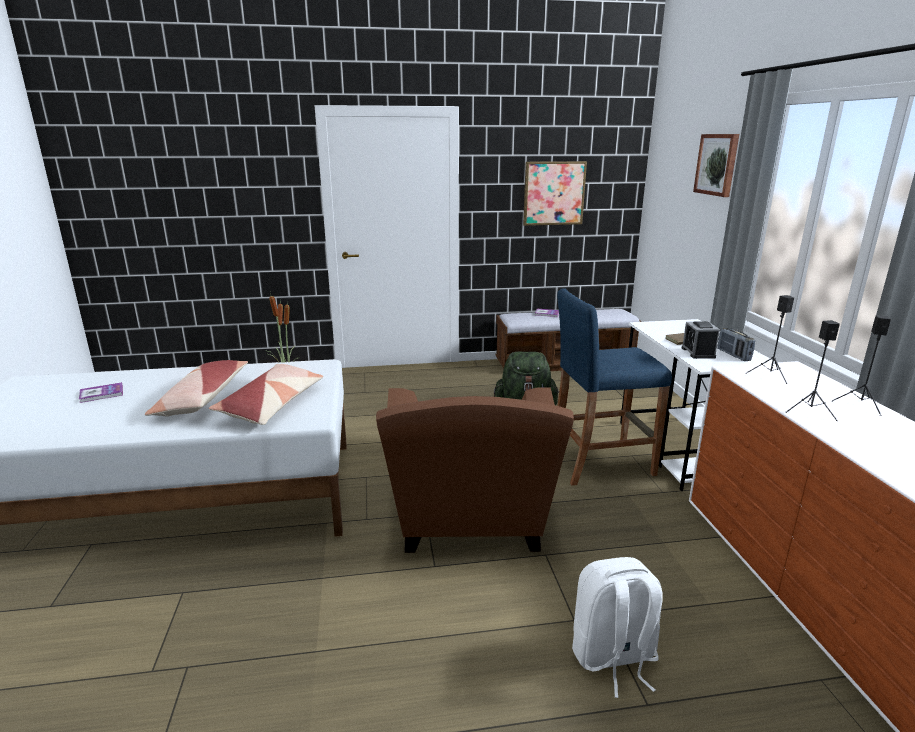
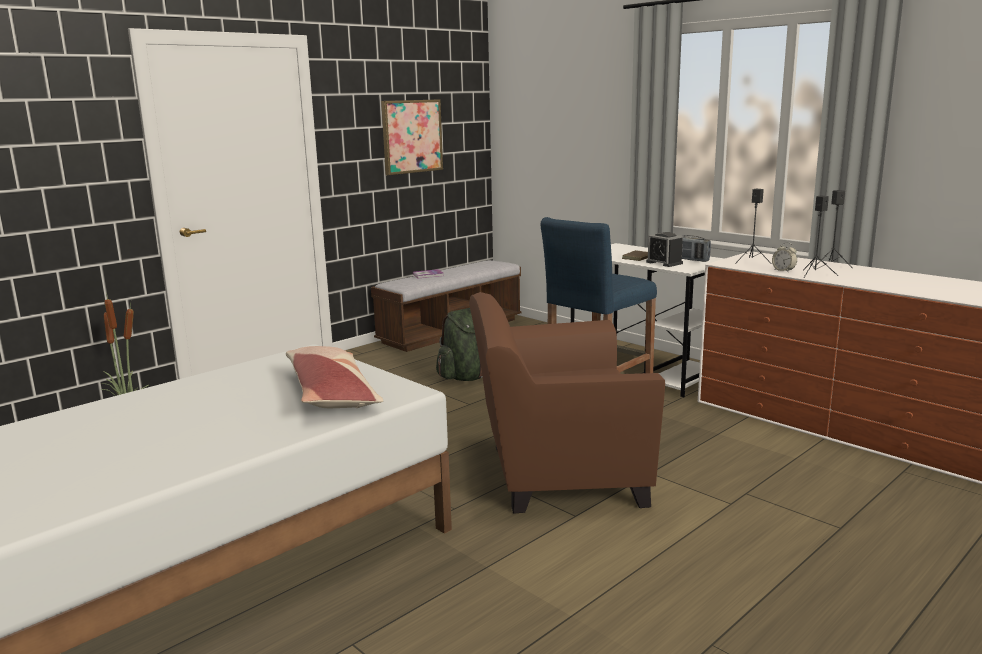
camera: 35 degrees left, 5 degrees down
(101, 394) = (55, 445): book -> none
(202, 399) = (227, 411): pillow -> none
(470, 521) = (555, 474): brown armchair -> brown armchair turned 120 degrees clockwise
(613, 657) = (786, 513): white backpack -> none
(717, 164) = (596, 93): picture -> none
(781, 397) = (783, 271): none -> alarm clock

